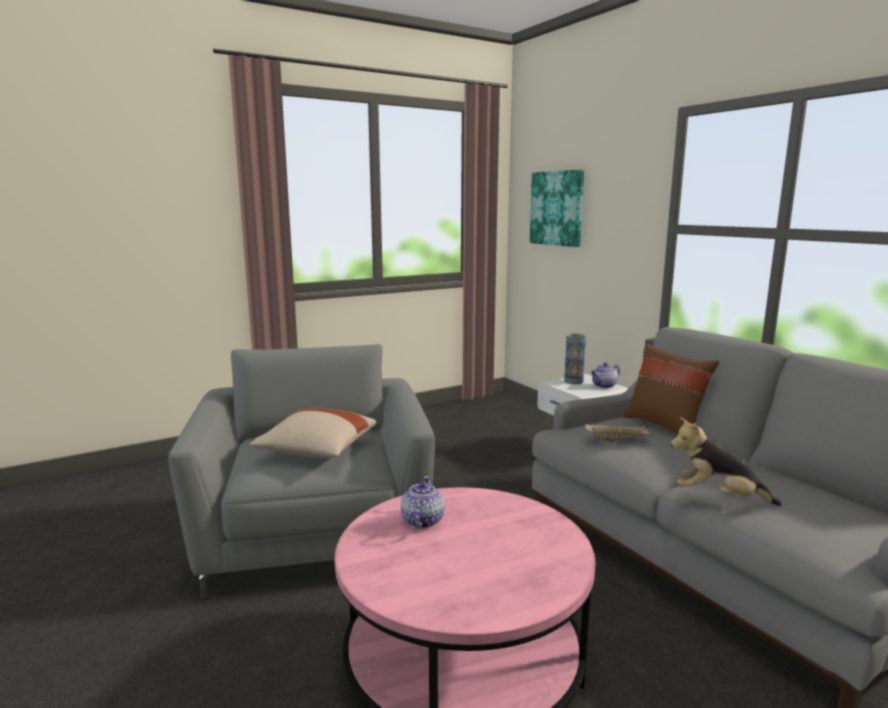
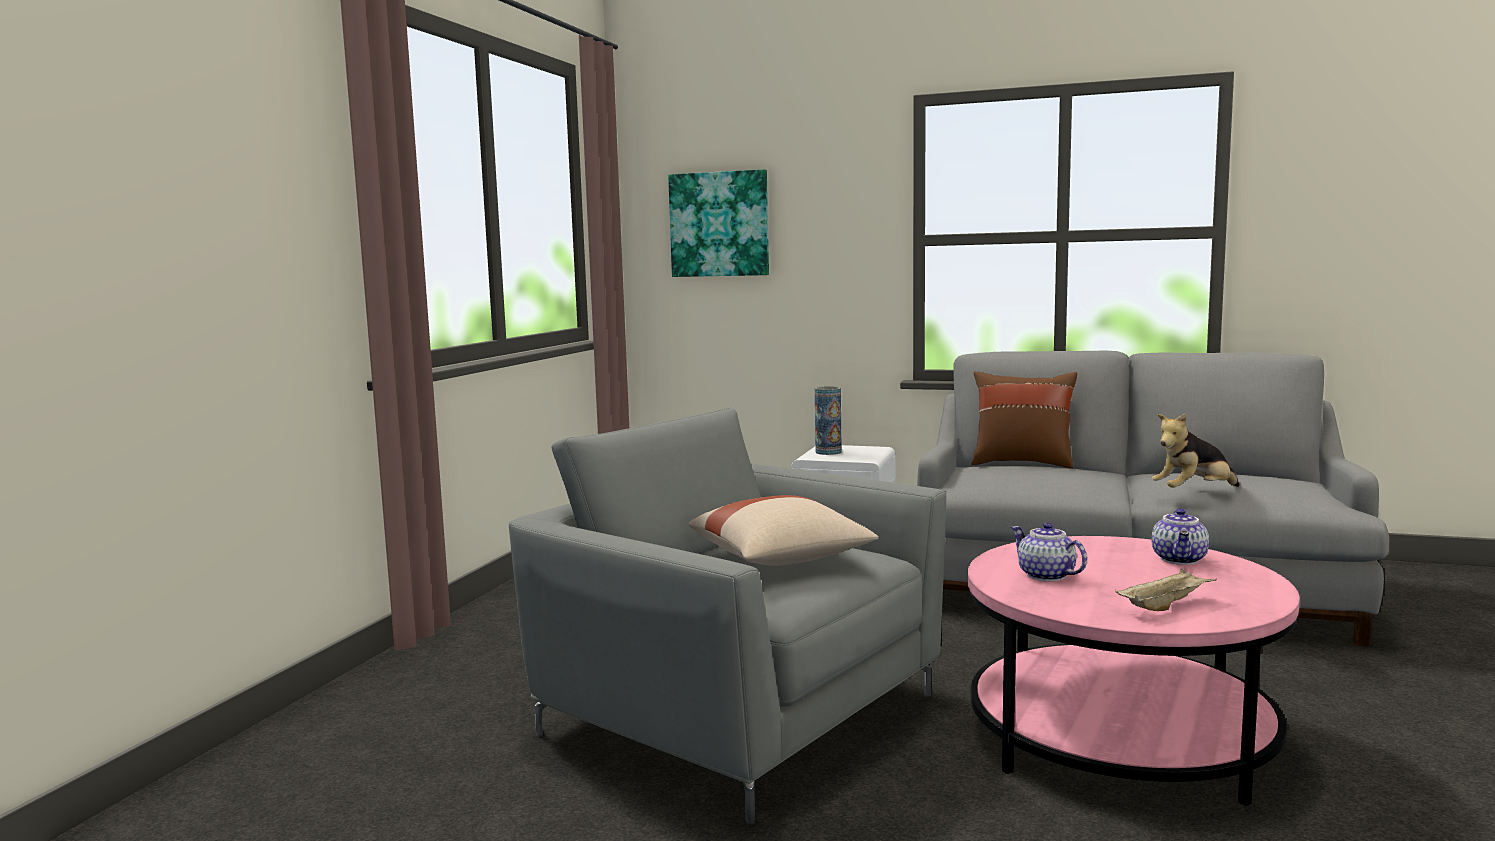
camera: 40 degrees left, 5 degrees down
(604, 386) = (869, 450): teapot -> teapot (1180, 560)
(617, 440) = (1024, 478): beige tray -> beige tray (1165, 605)

